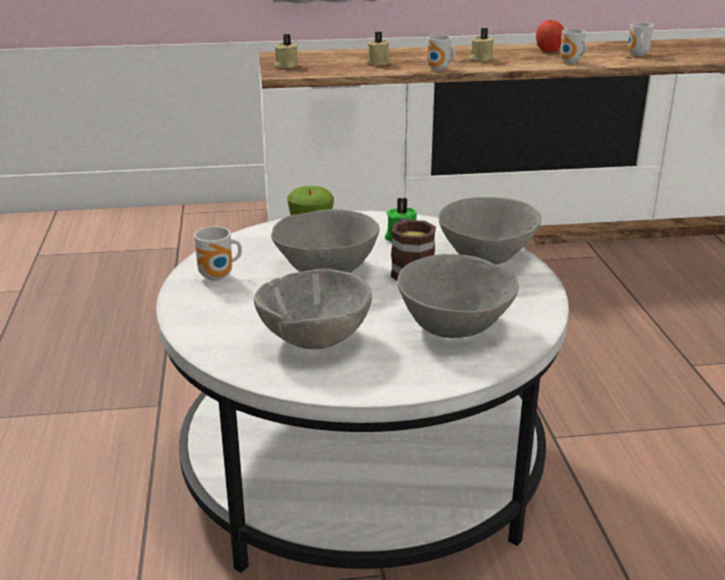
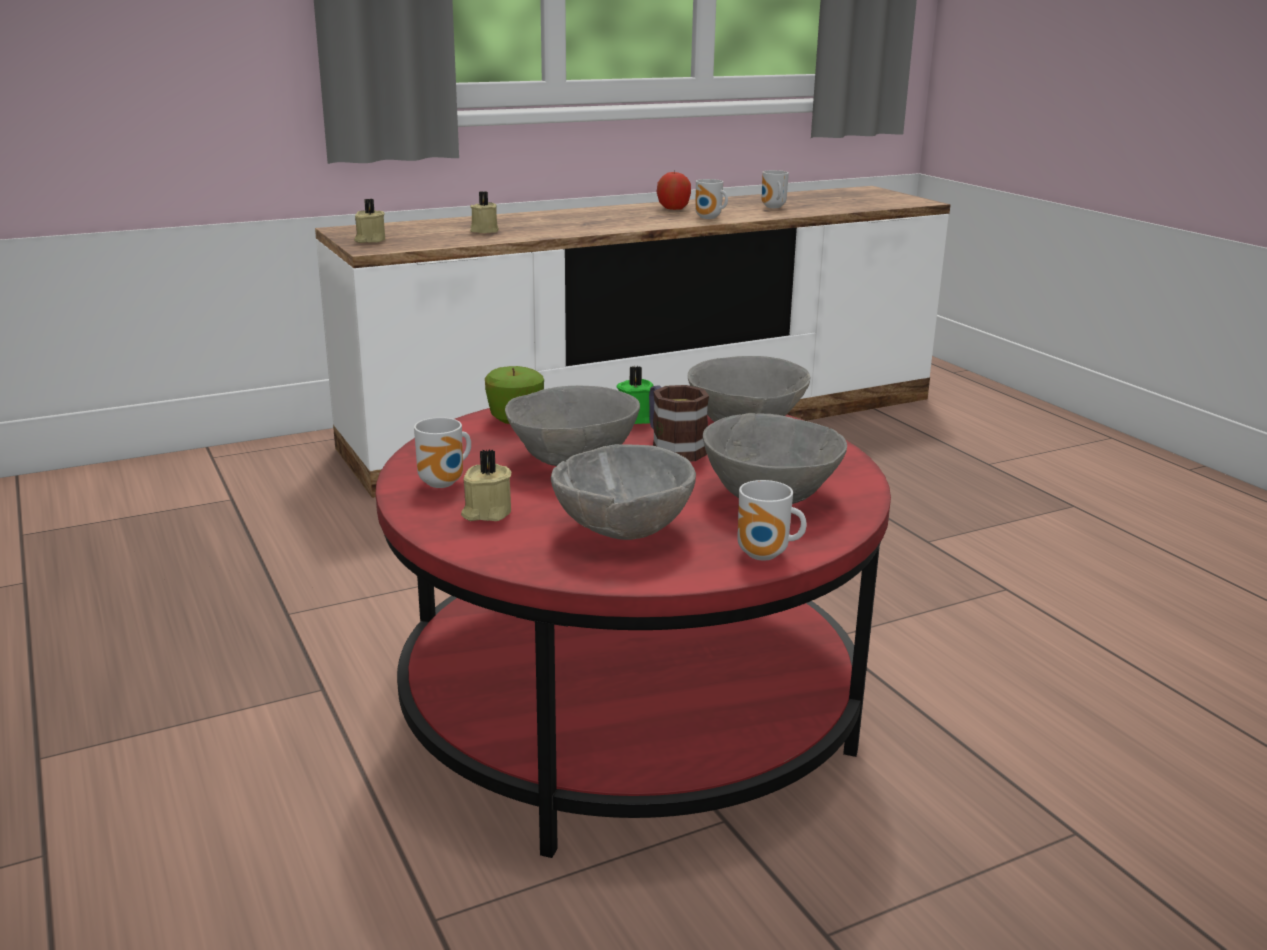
camera: 20 degrees left, 5 degrees down
(362, 466) = (630, 709): white coffee table -> red coffee table
(439, 69) = (566, 233): mug -> mug (765, 556)
(481, 59) = (604, 220): beige candle -> beige candle (486, 512)

